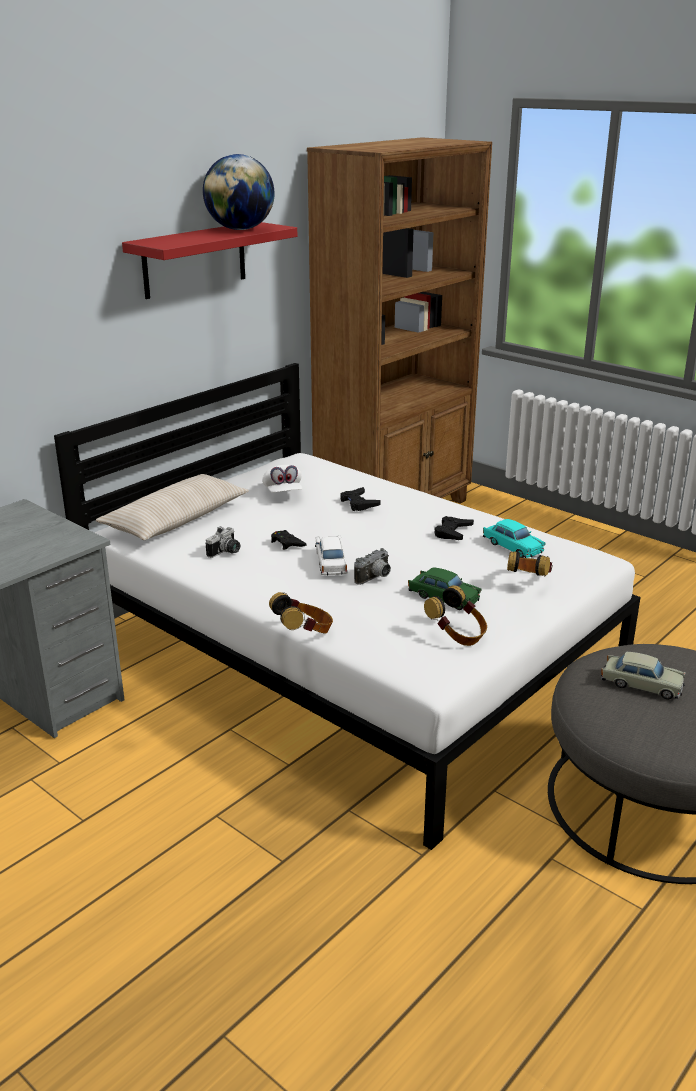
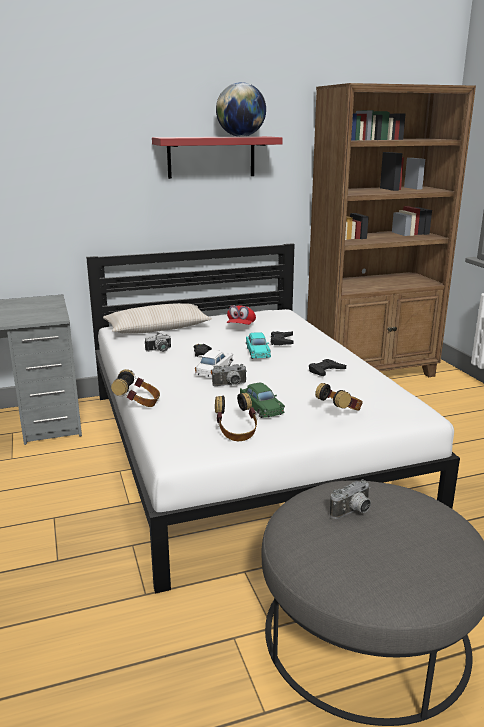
camera: 30 degrees right, 5 degrees down
(283, 493) = (241, 326): white cap -> red cap
(512, 547) = (359, 389): turquoise toy car -> turquoise toy car (257, 352)
(641, 684) = (353, 512): beige toy car -> camera

